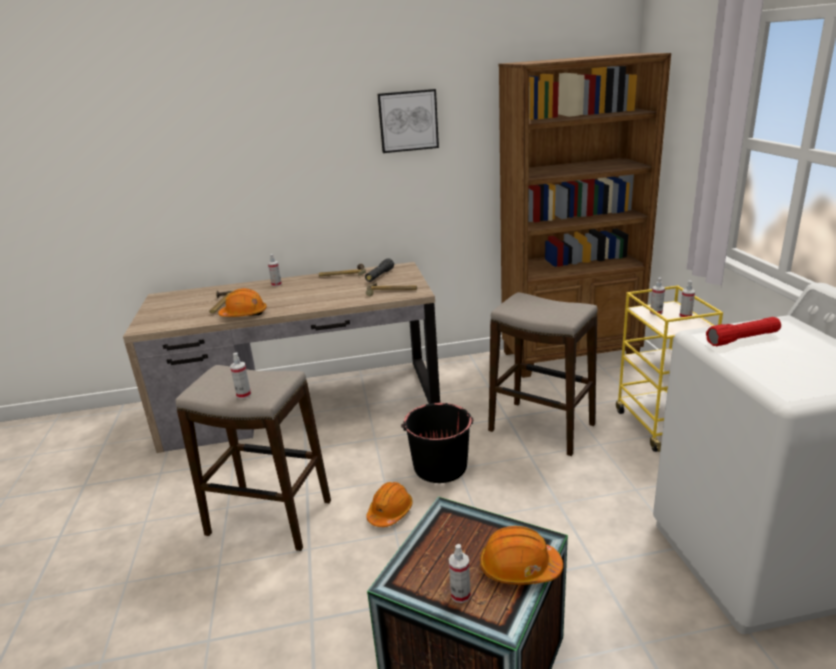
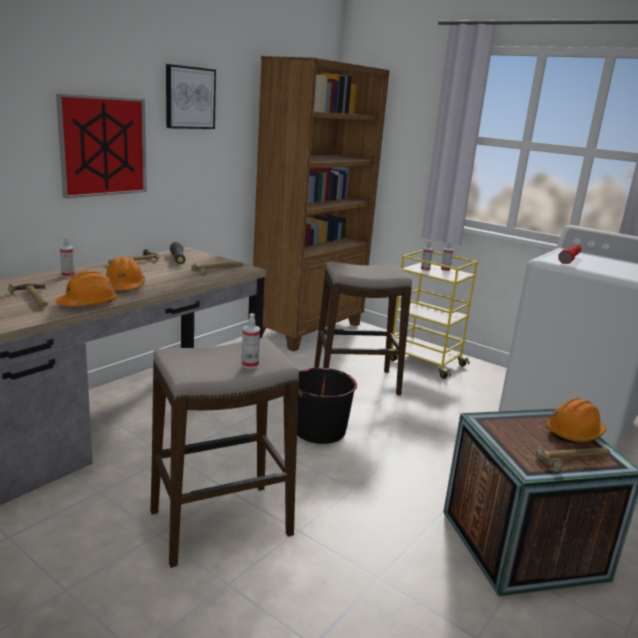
camera: 45 degrees left, 5 degrees down
(317, 175) = (103, 146): none -> picture
(390, 512) = (326, 476): orange hard hat -> orange hard hat (124, 286)
(460, 595) = (574, 460): spray bottle -> hammer

